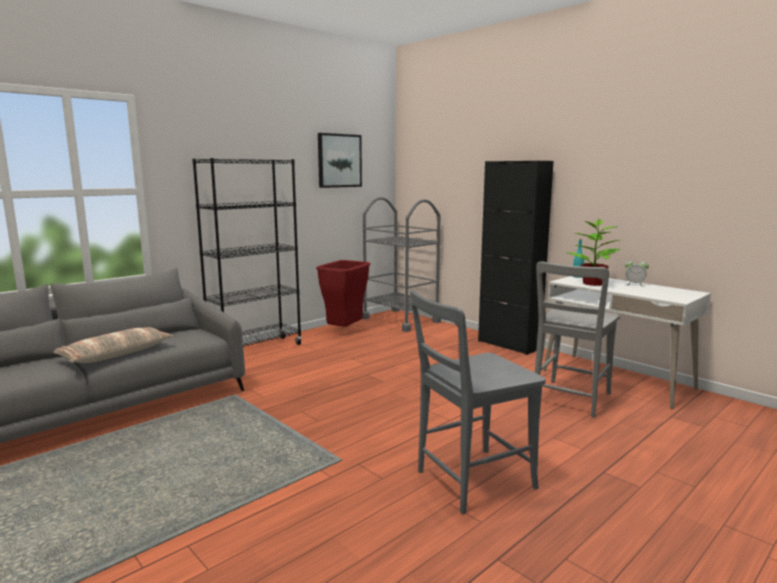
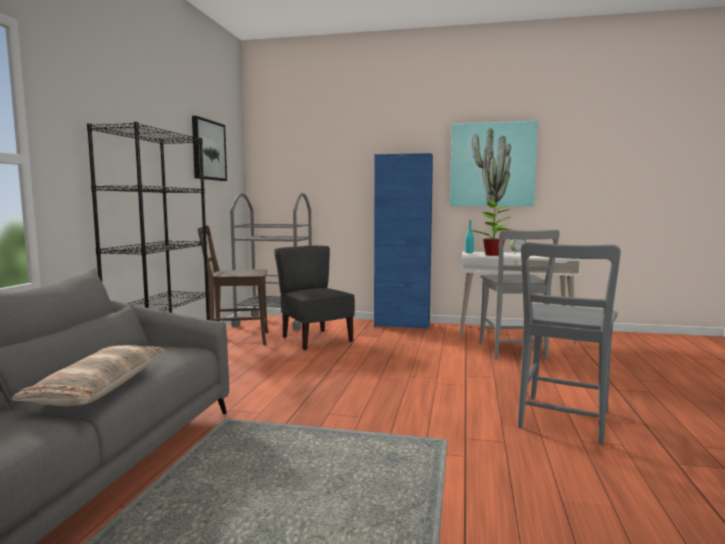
camera: 35 degrees left, 5 degrees down
(344, 331) = (236, 339): red trash can -> brown chair
(403, 344) = (315, 340): none -> grey chair
(508, 345) = (402, 325): black cabinet -> blue cabinet
(621, 172) = (492, 165): none -> picture

